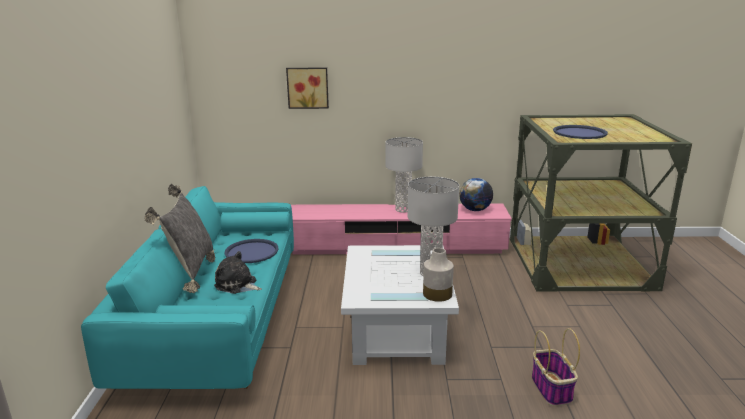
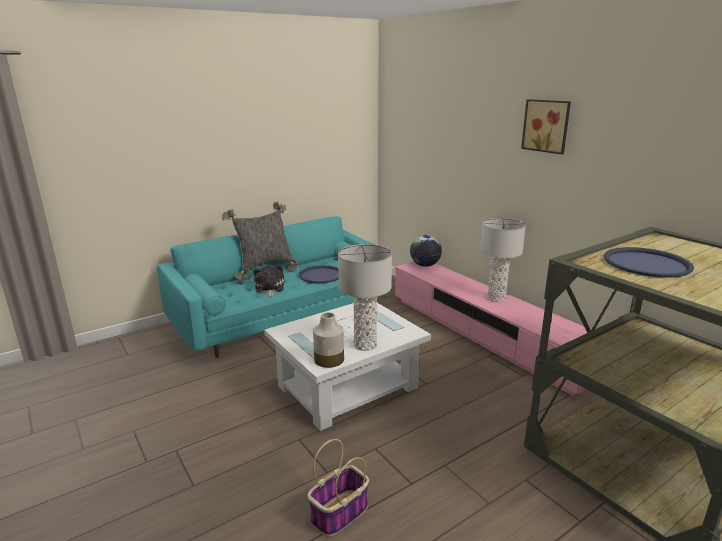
camera: 55 degrees right, 0 degrees up
(308, 87) = (447, 150): picture -> picture (547, 126)
(475, 210) = (564, 330): globe -> globe (425, 265)

